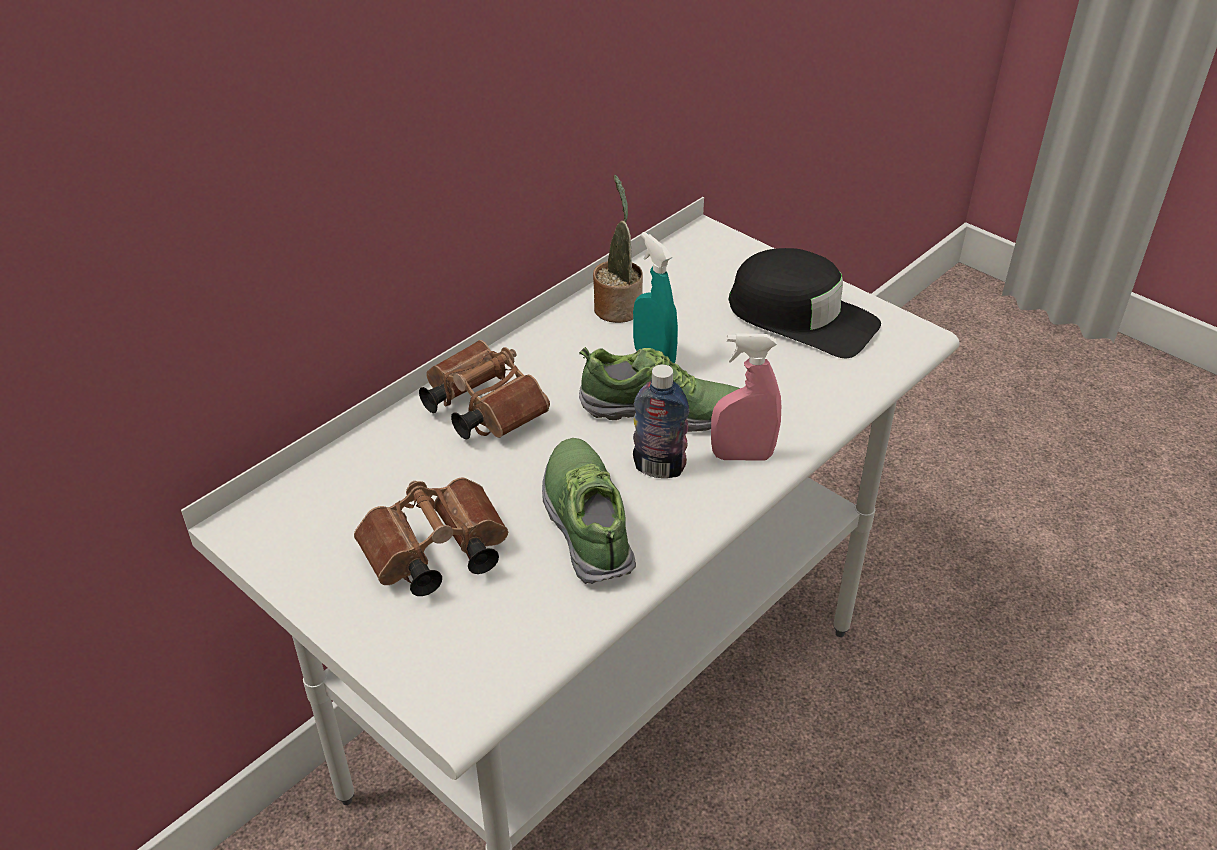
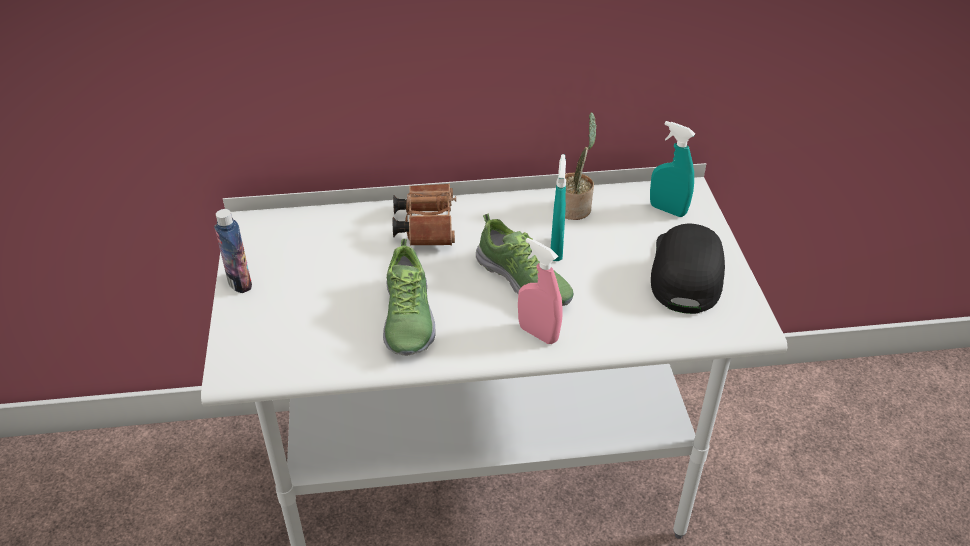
camera: 40 degrees right, 0 degrees up
(433, 557) = (311, 290): brown binoculars -> none
(588, 521) = (407, 318): shoe -> shoe turned 150 degrees clockwise
(659, 468) = (481, 312): bottle -> bottle (239, 283)
(711, 264) = (667, 210): none -> turquoise spray bottle
(801, 317) = (686, 272): black cap -> black cap turned 150 degrees counterclockwise

